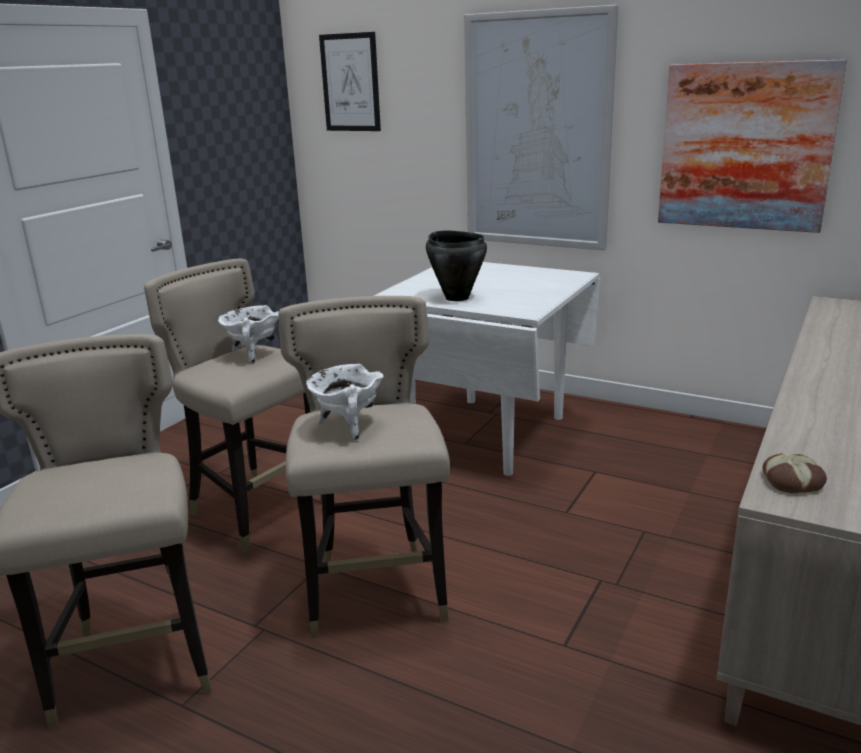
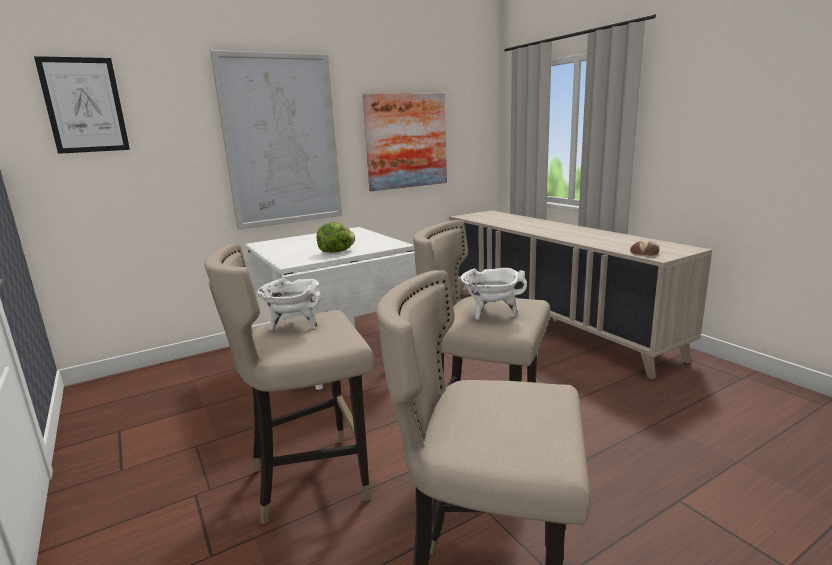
camera: 60 degrees left, 5 degrees down
(457, 297) = (336, 252): black cooking pot -> lettuce

